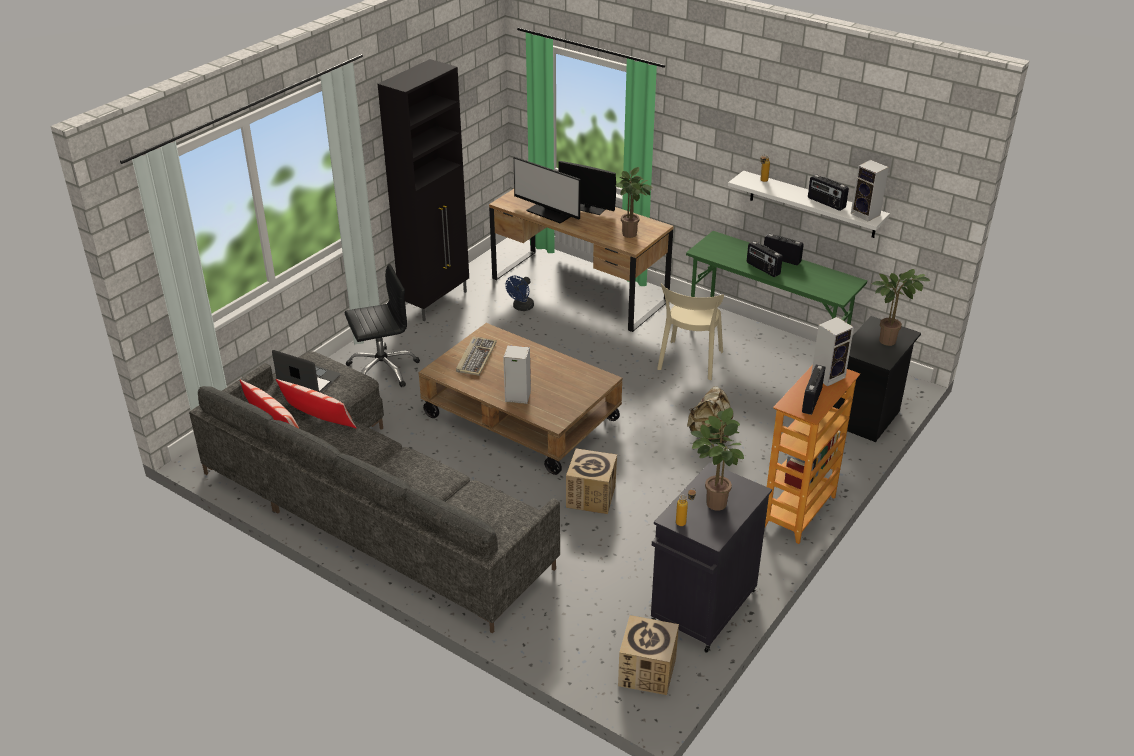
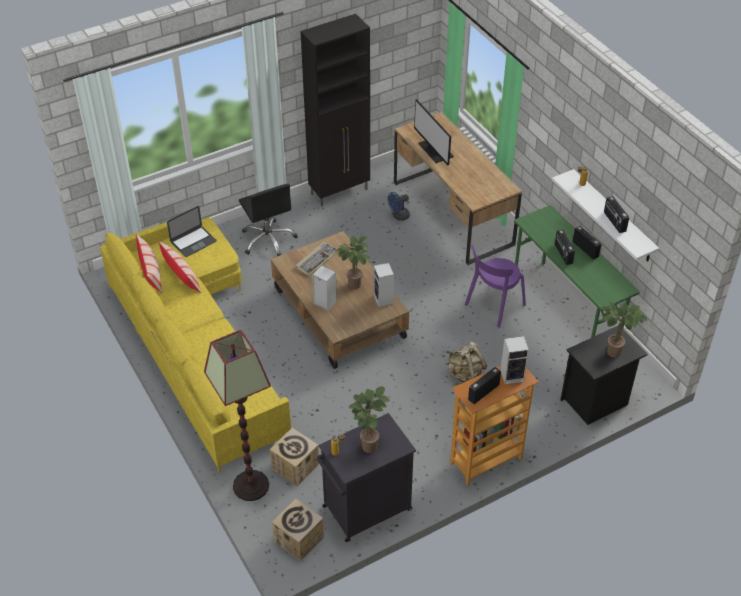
camera: 25 degrees right, 10 degrees up
(309, 378) = (193, 241): laptop -> laptop turned 90 degrees clockwise
(367, 503) = (197, 346): grey sofa -> yellow sofa
(382, 369) = (268, 240): black office chair -> black office chair turned 60 degrees clockwise
(543, 633) = (250, 485): none -> floor lamp
(587, 208) = (466, 154): monitor -> none
(591, 497) = (347, 395): cardboard box -> cardboard box (295, 467)
(631, 235) = (482, 190): potted plant -> potted plant (355, 286)
(689, 362) = (493, 306): beige chair -> purple chair
(866, 214) = (638, 243): speaker -> speaker (384, 300)

